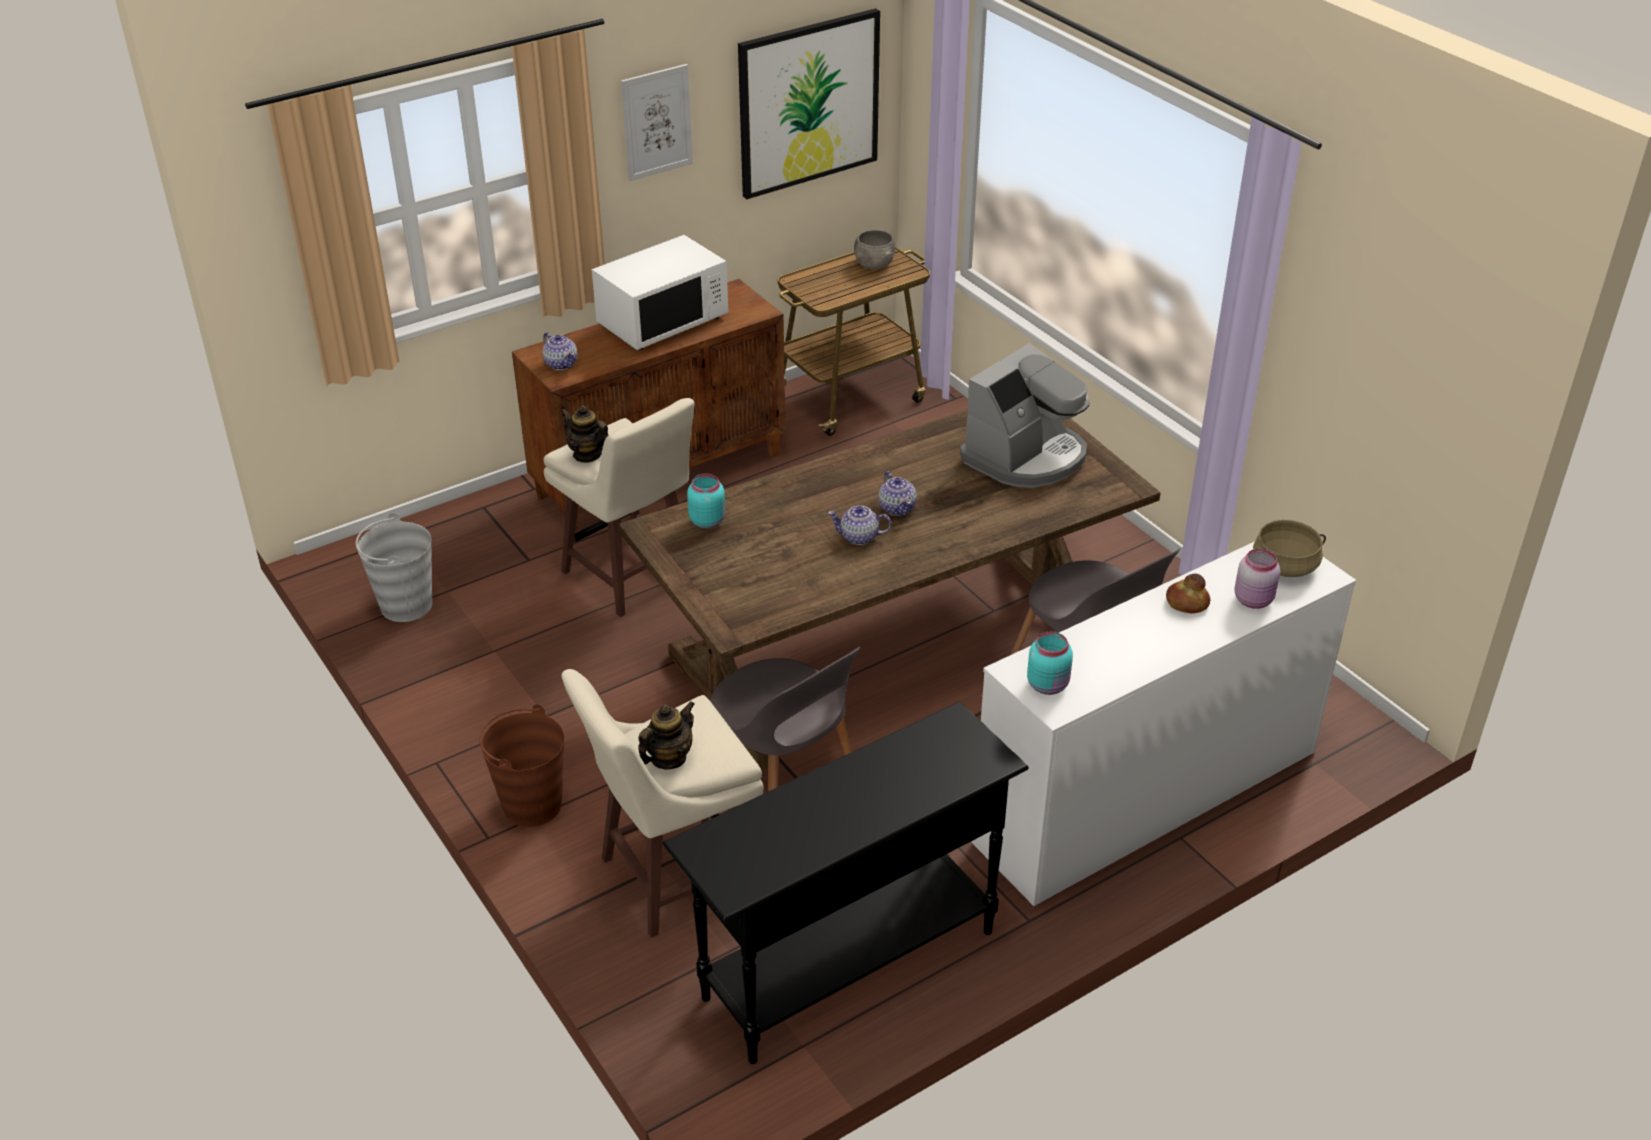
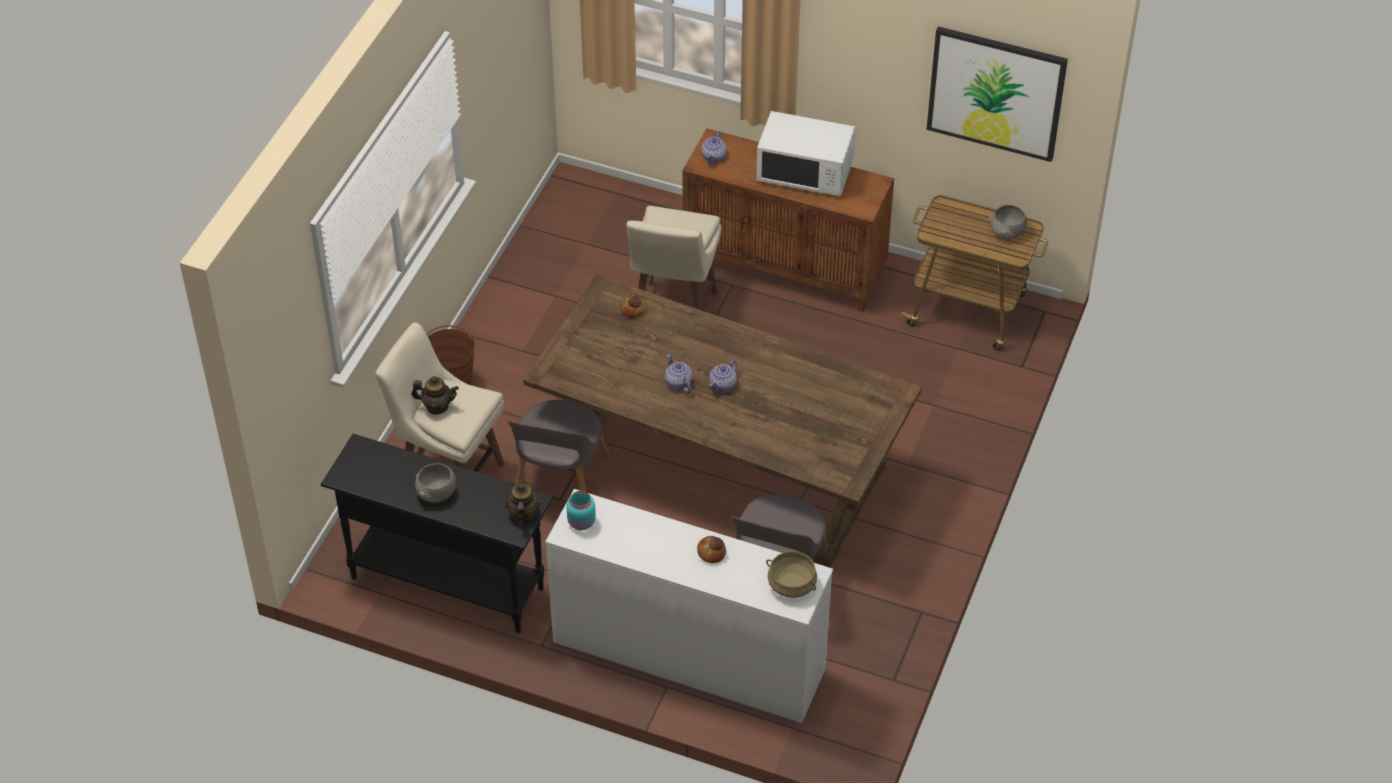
camera: 55 degrees right, 10 degrees up
(405, 605) = (558, 234): grey bucket -> none
(587, 454) = (662, 222): teapot -> teapot (523, 514)
(657, 122) = (862, 44): picture -> none
(707, 520) = (633, 309): turquoise jar -> bread
(858, 805) = (436, 493): none -> grey bowl
(1026, 457) = (835, 419): coffee machine -> none
(1254, 600) = (742, 582): pink jar -> none

